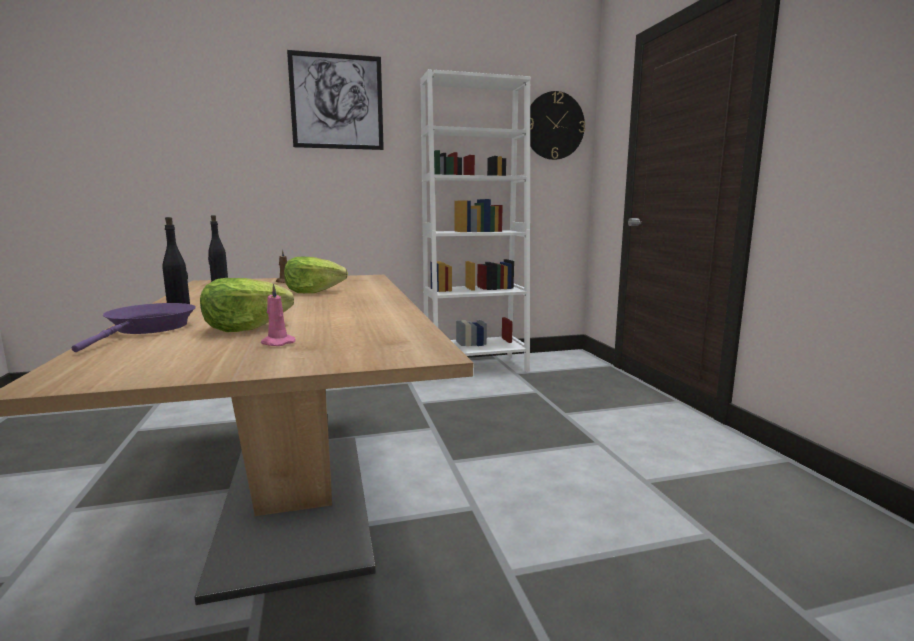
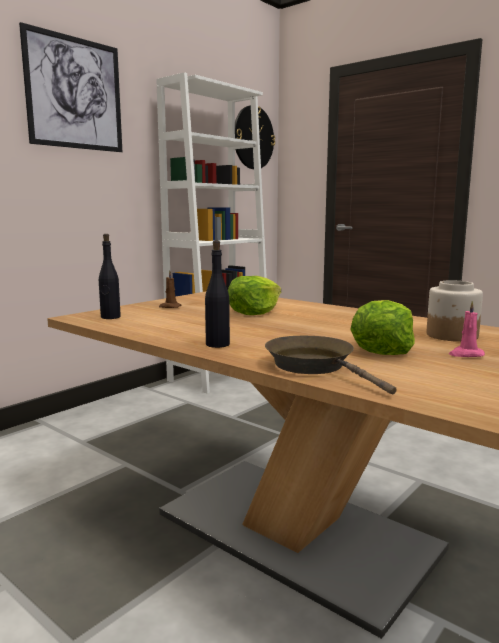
camera: 35 degrees left, 0 degrees up
(148, 329) = (315, 366): purple frying pan -> brown frying pan
(353, 329) = (451, 335): none -> jar

